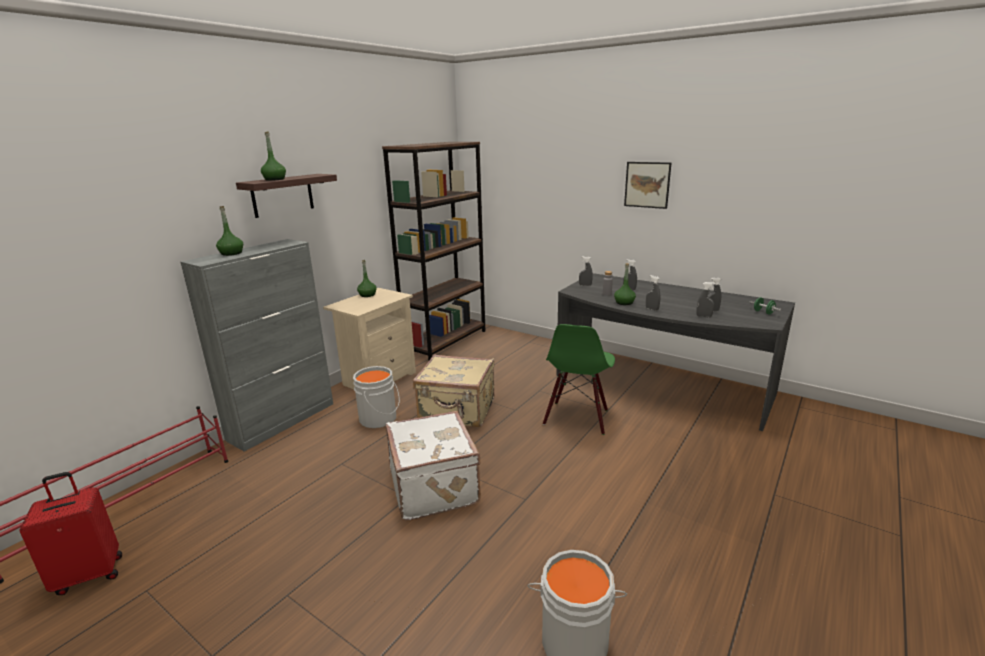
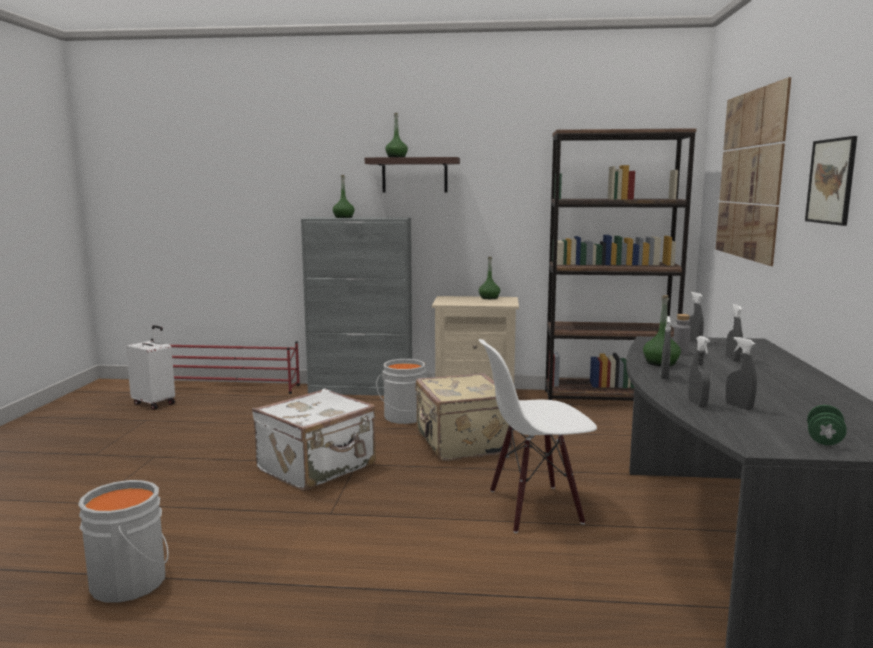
camera: 60 degrees right, 10 degrees down
(90, 574) = (155, 403): red suitcase -> white suitcase
(541, 176) = (750, 175): none -> picture
(577, 418) = (534, 507): green chair -> white chair

